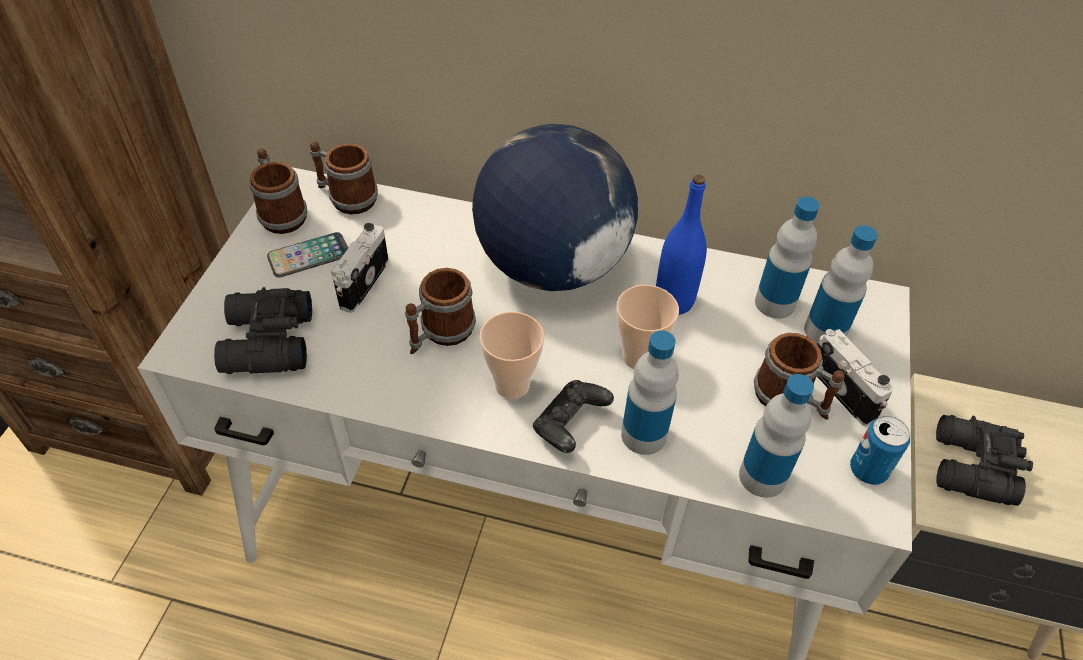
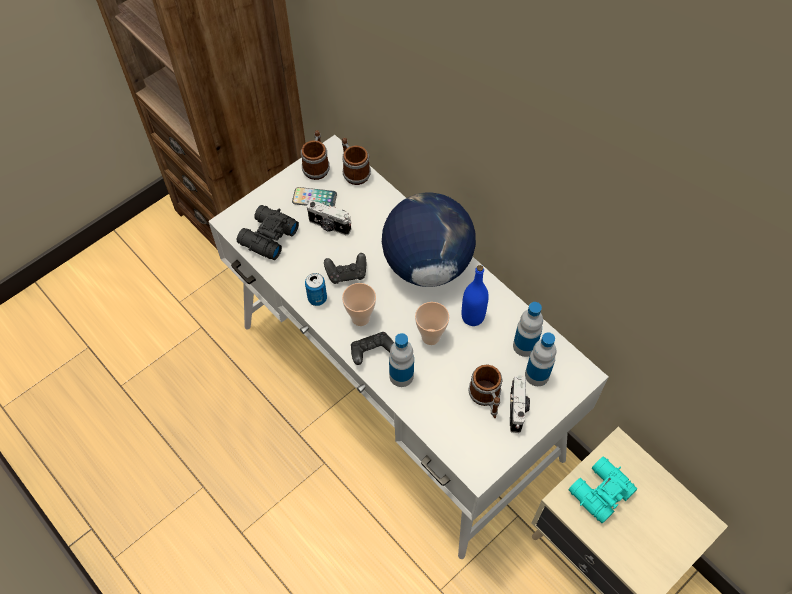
camera: 35 degrees right, 10 degrees up
(361, 282) = (329, 226): camera -> camera turned 120 degrees counterclockwise
(440, 334) = (347, 273): mug -> black game controller
(762, 476) = (439, 426): bottle -> none
(868, 470) = (492, 452): can -> can (317, 298)
(970, 468) = (598, 492): black binoculars -> turquoise binoculars

